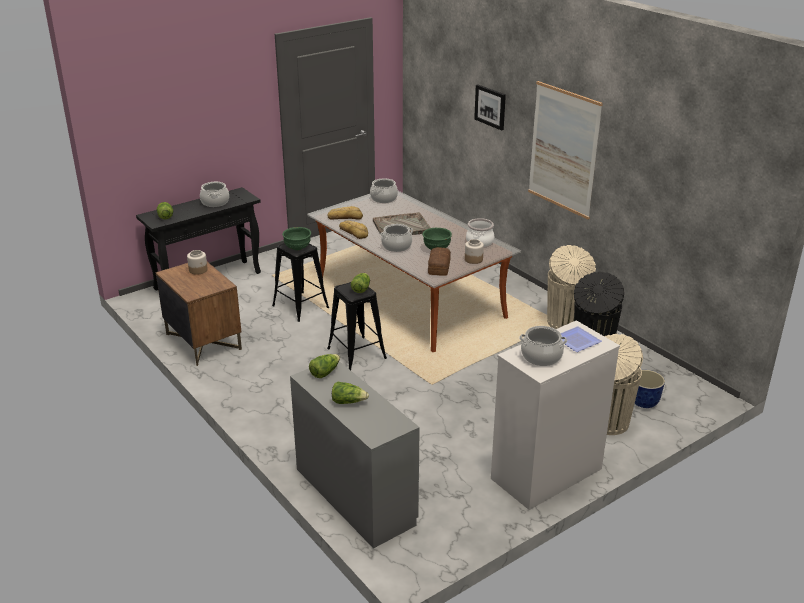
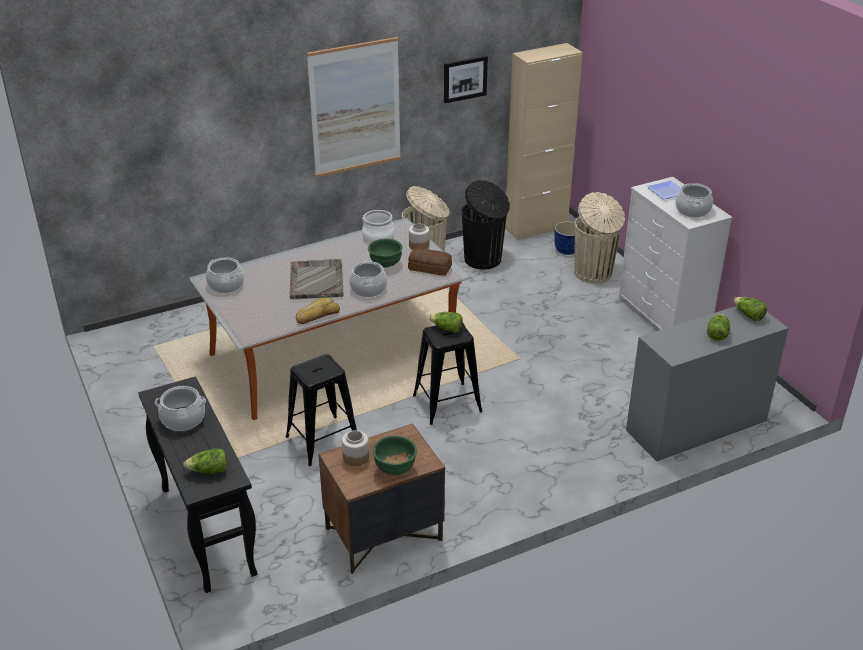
camera: 80 degrees left, 5 degrees up
(297, 248) = (323, 369): green bowl -> green bowl (395, 469)
(325, 372) = (666, 344): lettuce -> lettuce (748, 315)
(345, 217) = (268, 318): bread -> none
(490, 107) = (236, 115): picture -> picture (464, 78)
(679, 380) = (536, 227): none -> beige cabinet

